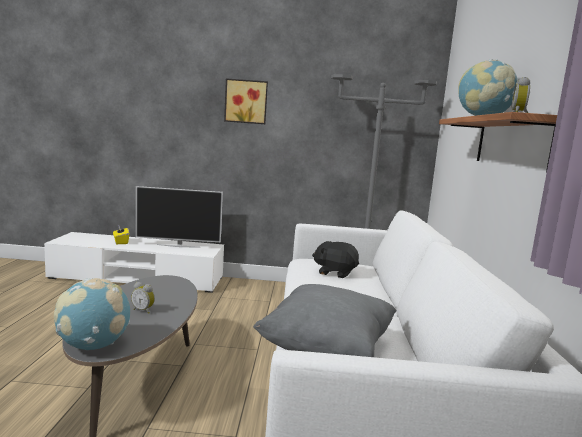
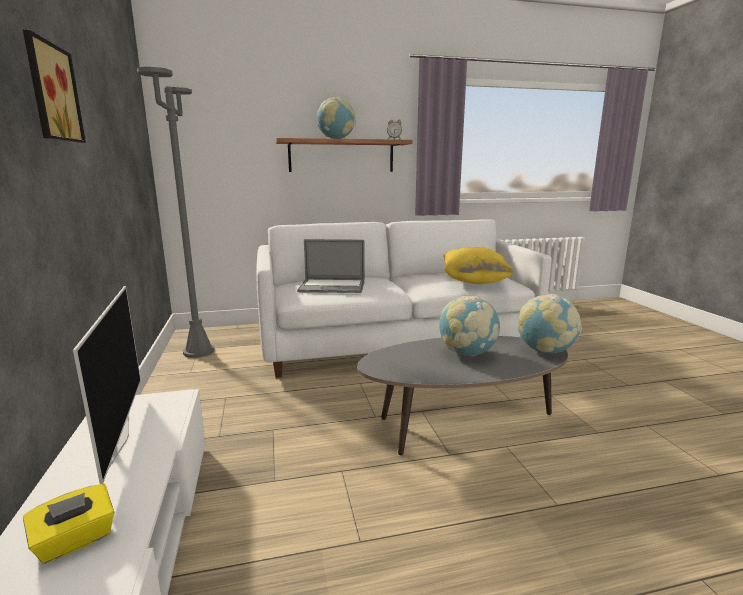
camera: 105 degrees left, 5 degrees up
(143, 310) = (467, 353): alarm clock -> globe
(326, 350) = (474, 282): grey pillow -> yellow pillow
(335, 272) = (332, 287): black plush toy -> laptop

